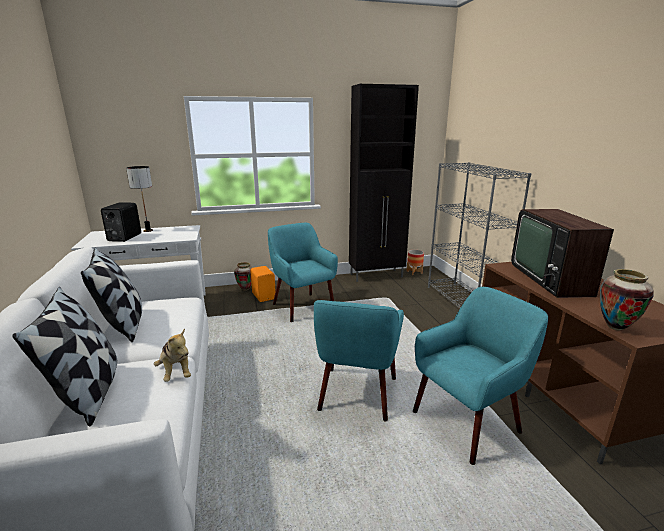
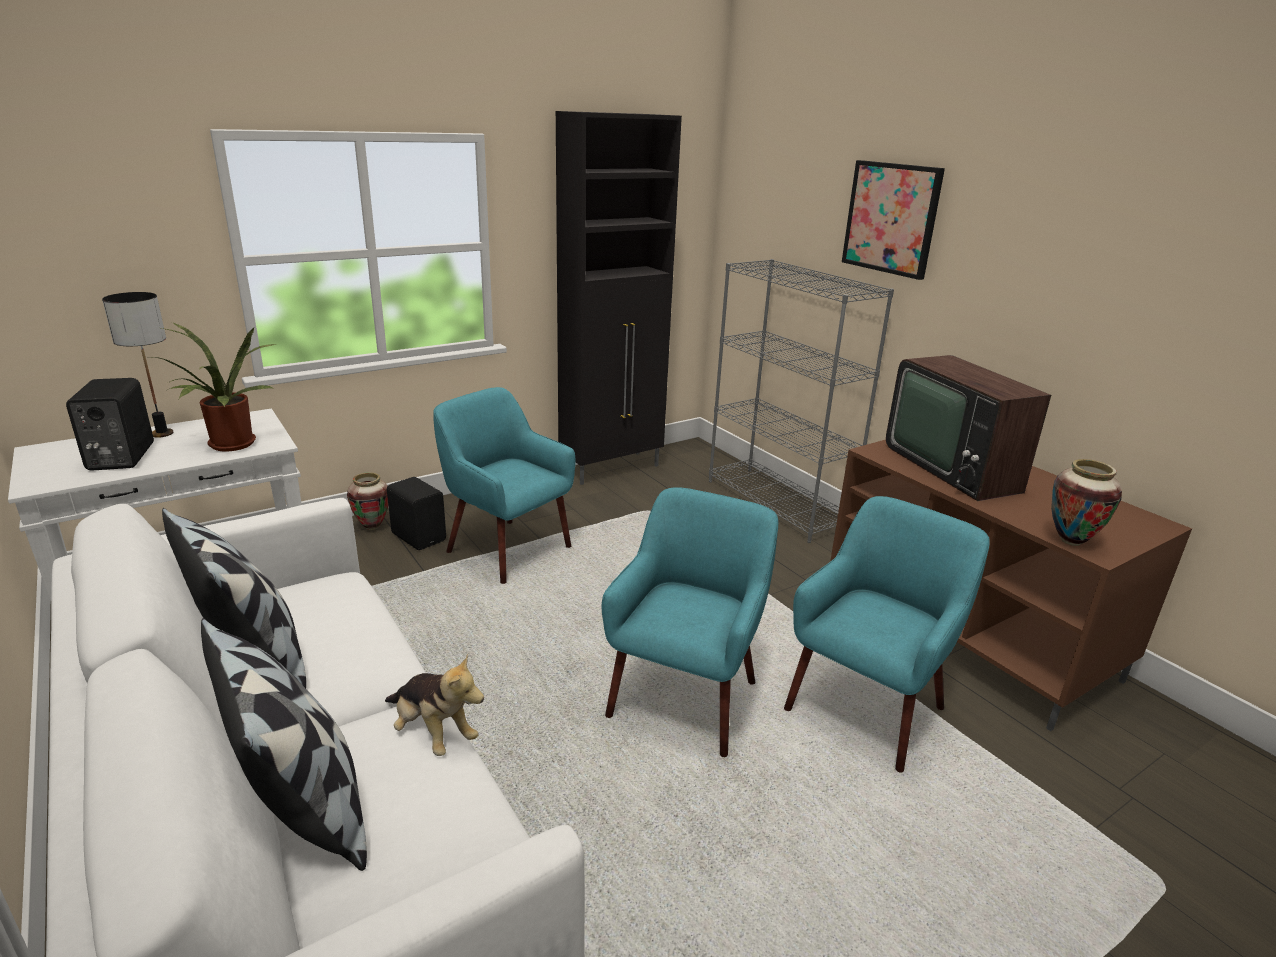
camera: 20 degrees left, 5 degrees up
(169, 237) = (230, 446): none -> potted plant
(264, 296) = (419, 536): orange speaker -> black speaker
(357, 394) = (686, 699): turquoise armchair -> turquoise armchair turned 150 degrees counterclockwise
(414, 272) = (673, 454): planter -> none
(532, 131) = (891, 218): none -> picture

